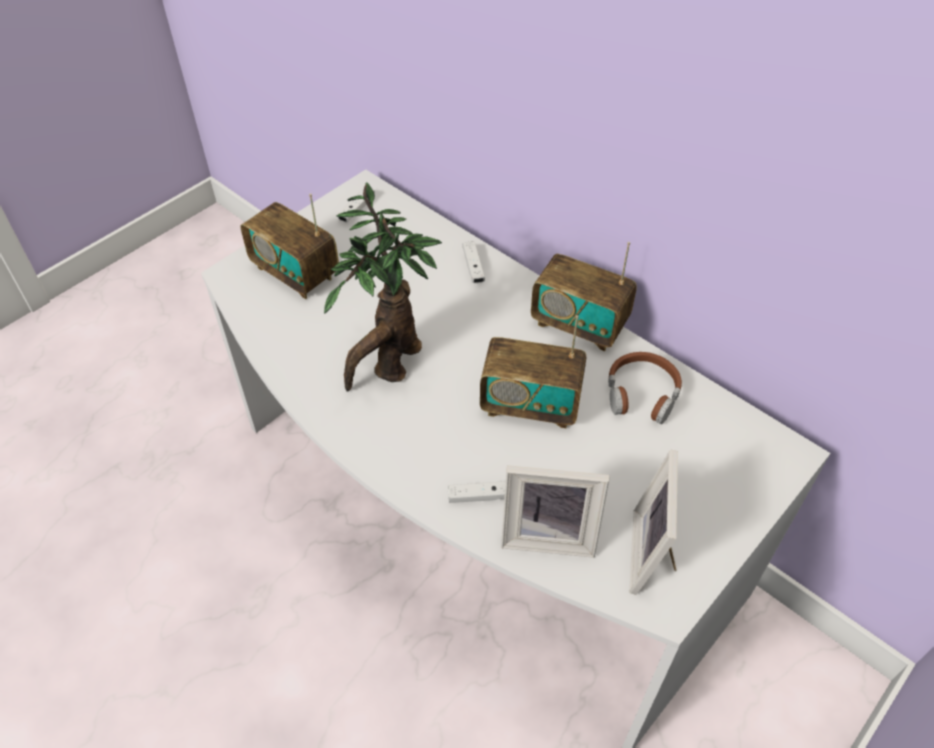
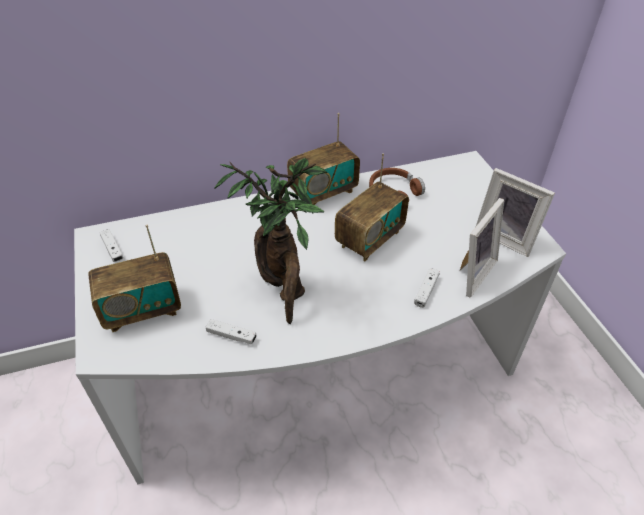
camera: 60 degrees left, 5 degrees down
(473, 267) = (232, 215): white game controller -> white game controller (231, 336)

